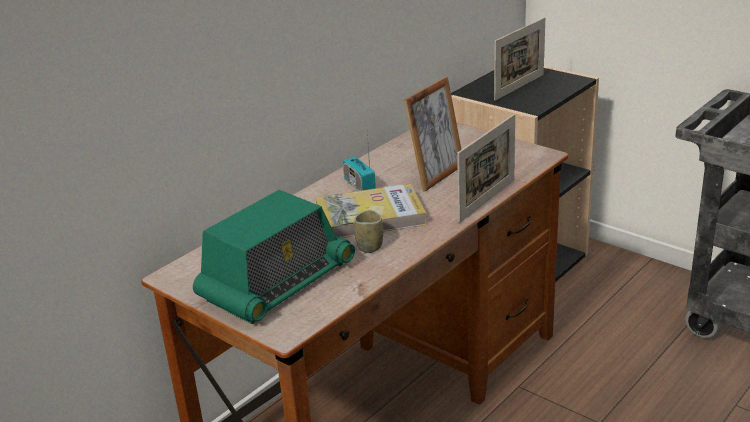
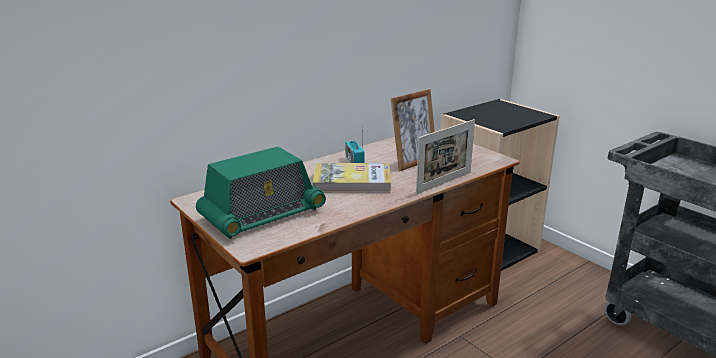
camera: 10 degrees right, 5 degrees down
(369, 246) = (342, 200): cup -> none
(519, 87) = (496, 115): picture frame -> none

